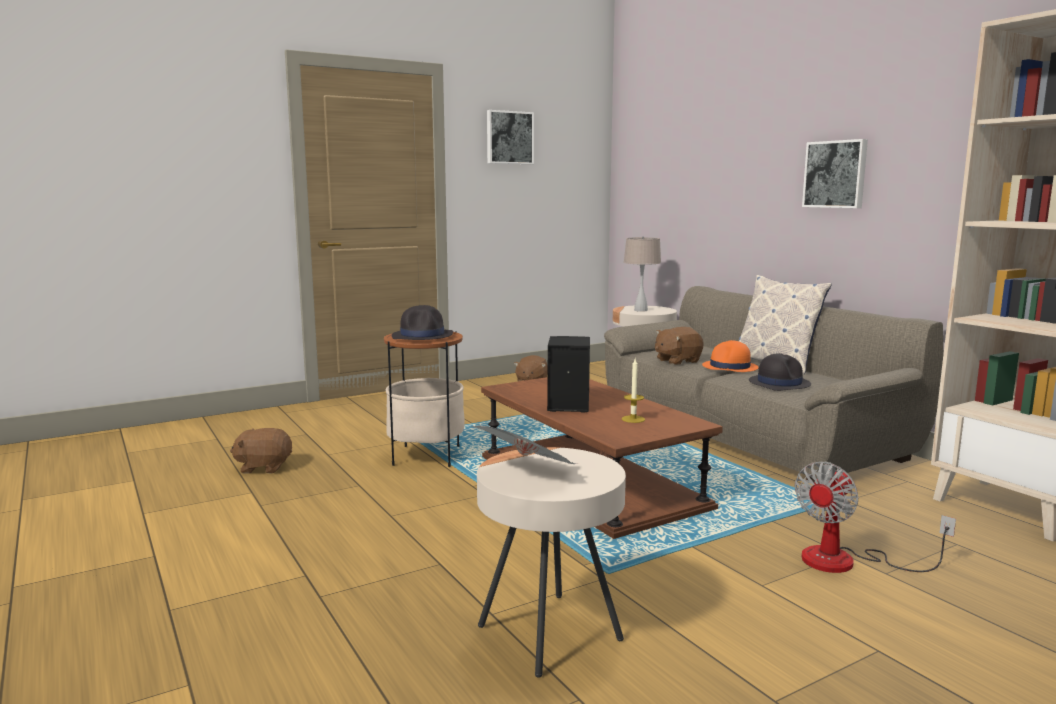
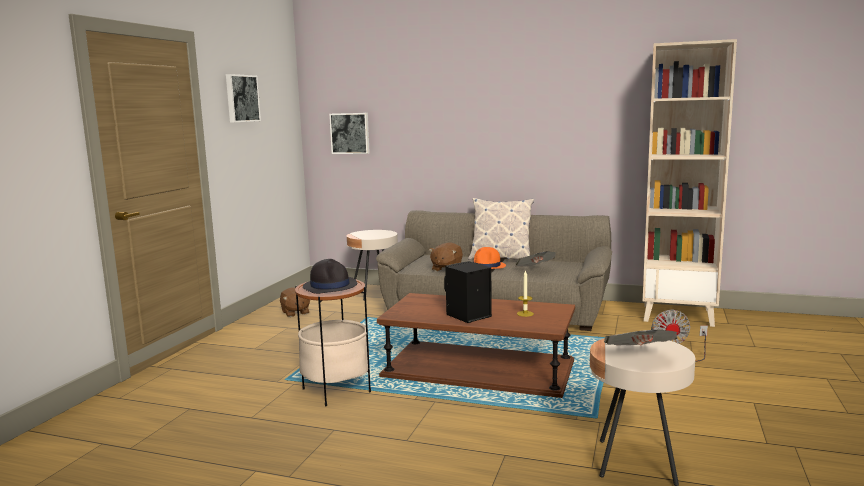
camera: 40 degrees left, 0 degrees up
(264, 467) = (217, 448): brown plush toy -> none
(640, 310) = (371, 235): beige table lamp -> none
(779, 383) = (535, 270): black hat -> newspaper
(836, 174) = (522, 126): picture -> picture (350, 133)

